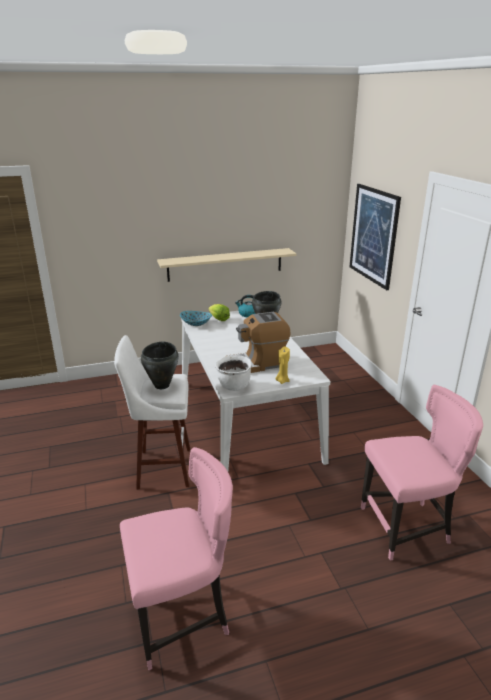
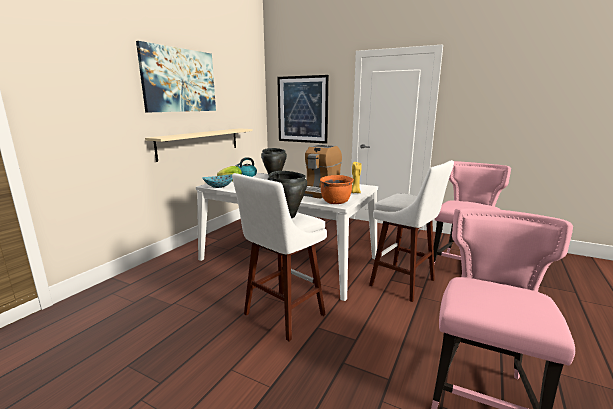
camera: 45 degrees left, 10 degrees down
(204, 201) = (180, 80): none -> picture
(234, 386) = (336, 202): white cooking pot -> orange cooking pot
(300, 505) = (404, 284): none -> white stool

